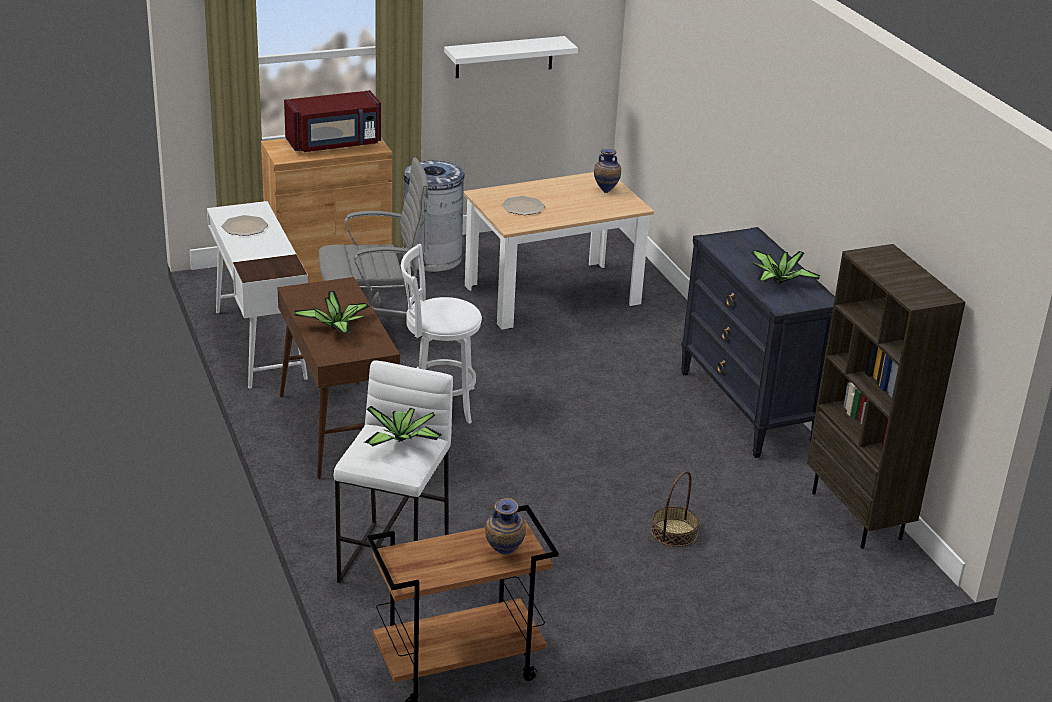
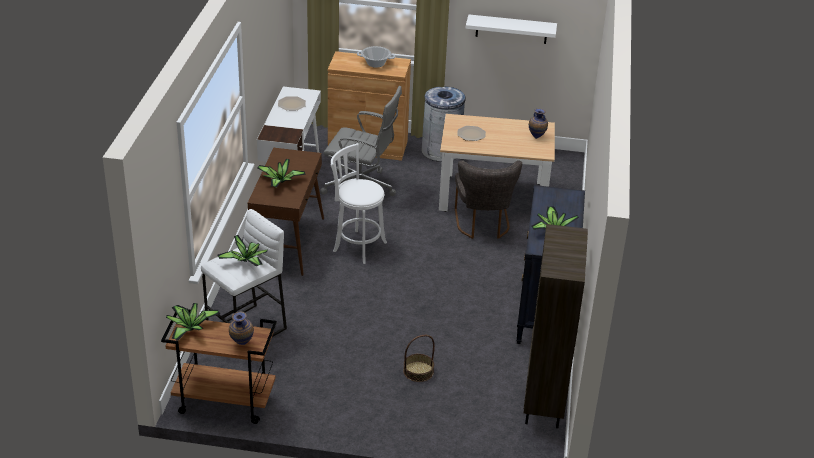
camera: 30 degrees right, 5 degrees up
(334, 144) = (375, 63): red microwave -> cooking pot
(405, 559) = (190, 328): none -> potted plant
(573, 332) = (483, 225): none -> grey chair

